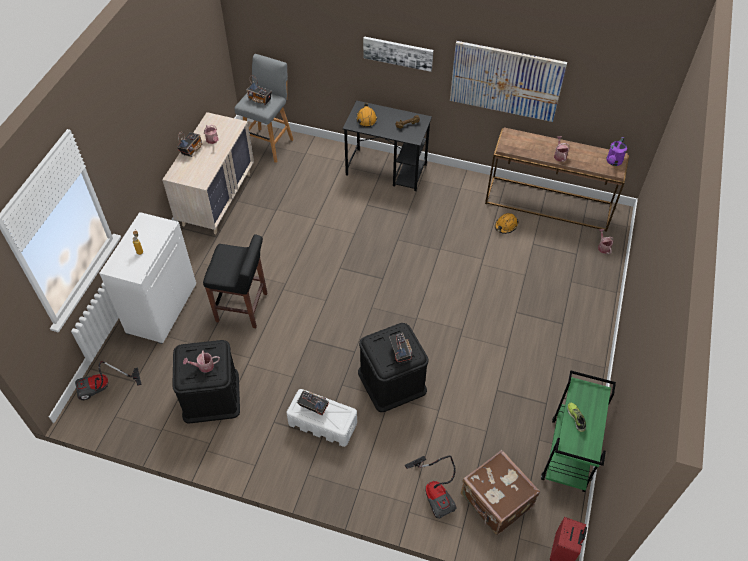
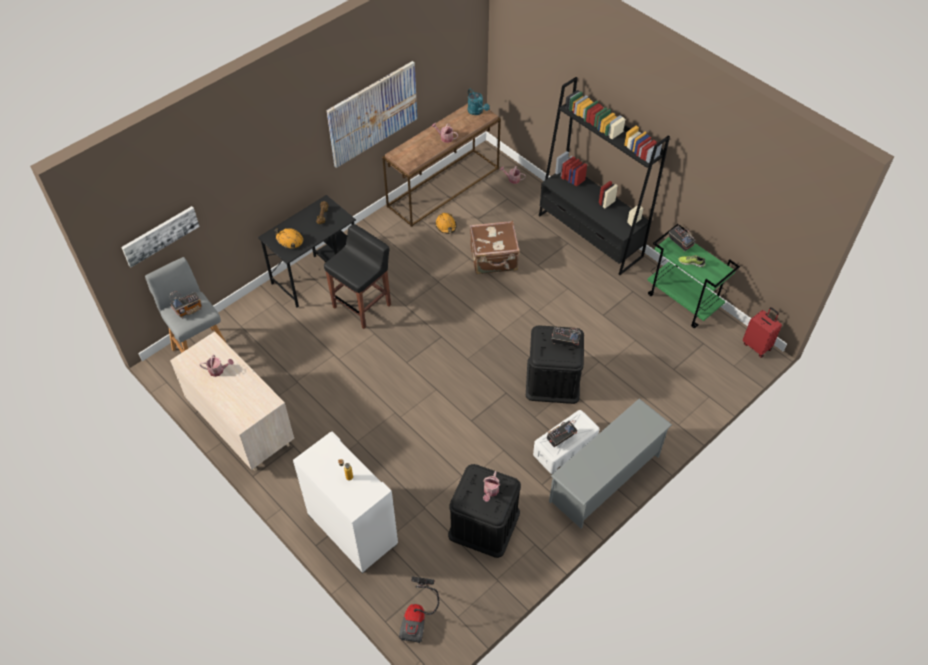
camera: 60 degrees left, 0 degrees up
(191, 150) = (217, 393): radio -> radio (680, 244)
(243, 307) = (399, 458): black stool -> black stool (363, 306)
(308, 471) = (605, 478): none -> grey shoe rack
(398, 53) = (281, 161): picture -> picture (160, 235)
(435, 492) = (670, 399): vacuum cleaner -> none
(495, 501) = (698, 365): brown suitcase -> brown suitcase (494, 259)
(586, 338) = (590, 236): none -> black bookcase
(613, 162) = (477, 112): purple watering can -> turquoise watering can

